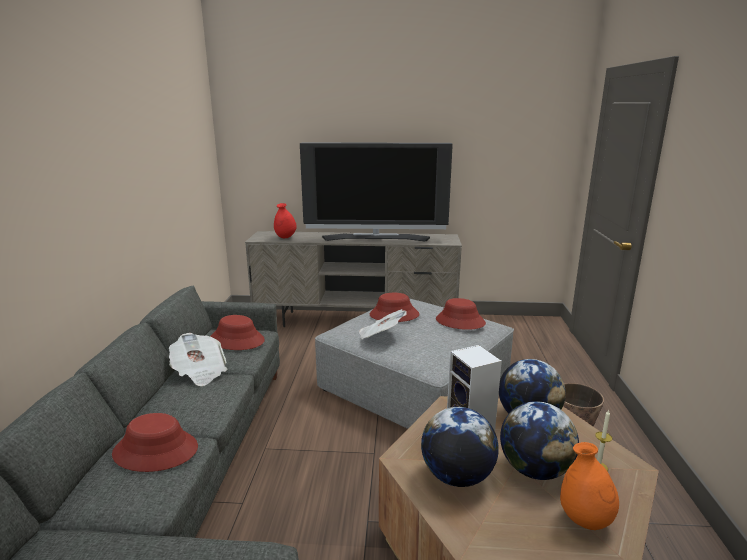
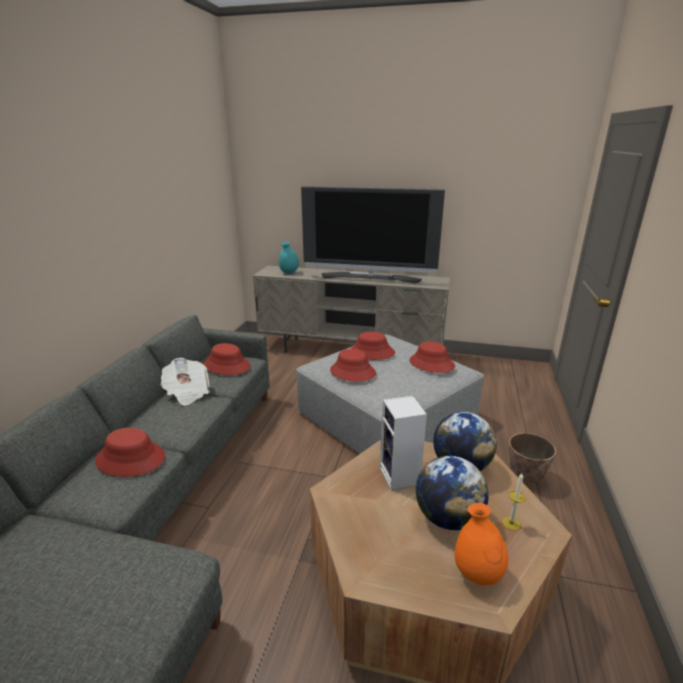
camera: 10 degrees right, 5 degrees up
(285, 237) = (289, 273): red vase -> turquoise vase
(380, 336) = (352, 372): newspaper -> red hat
(457, 476) = (372, 515): globe -> none

